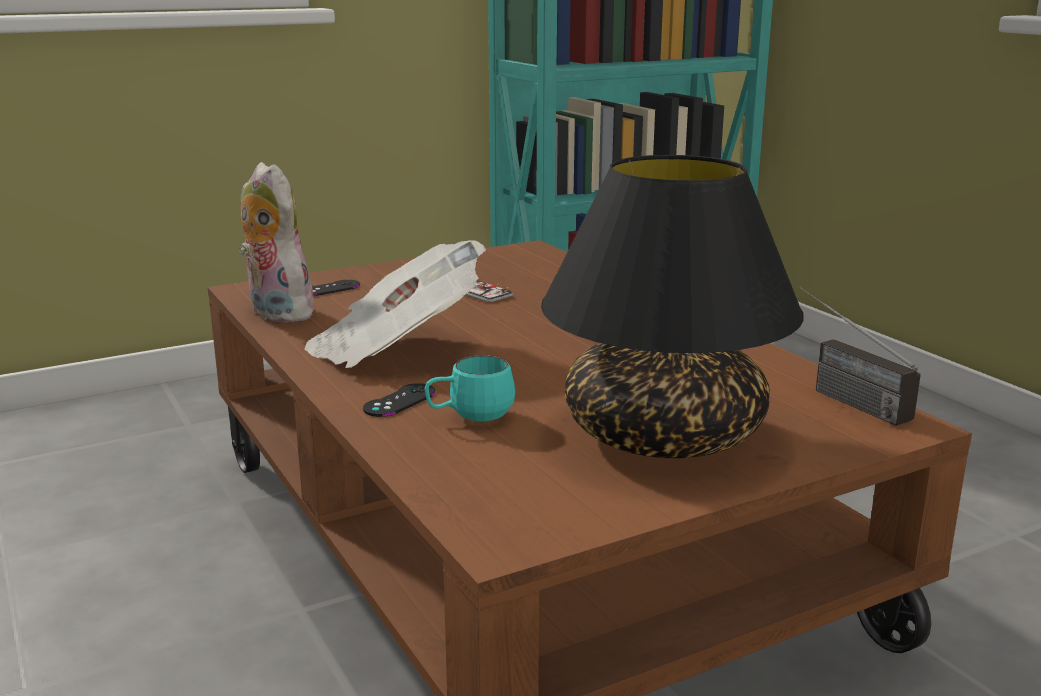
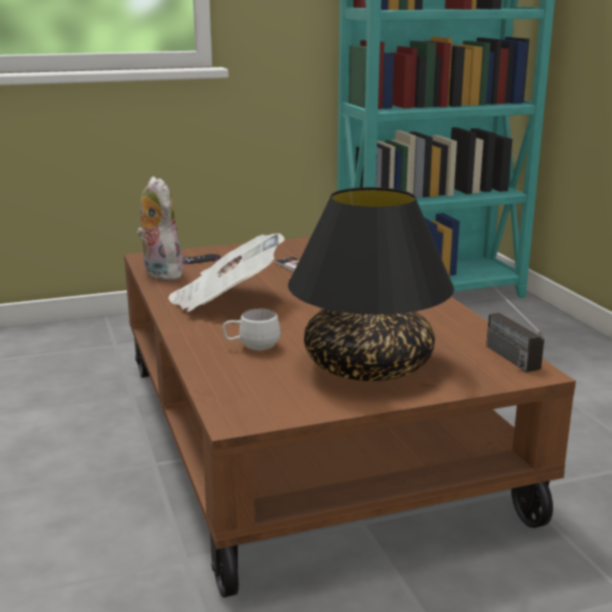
camera: 10 degrees right, 0 degrees up
(399, 401) = (213, 334): black game controller -> none
(470, 417) = (252, 347): turquoise mug -> white mug

